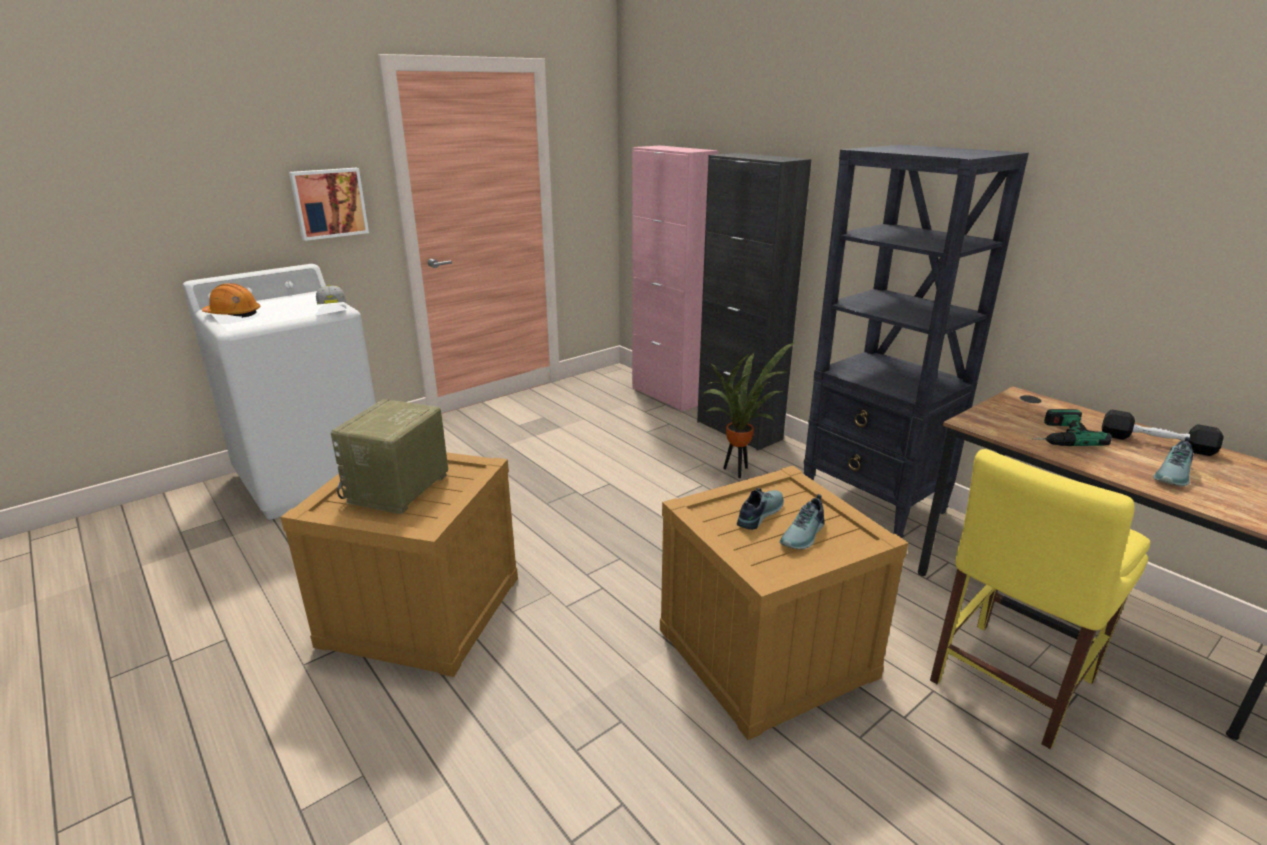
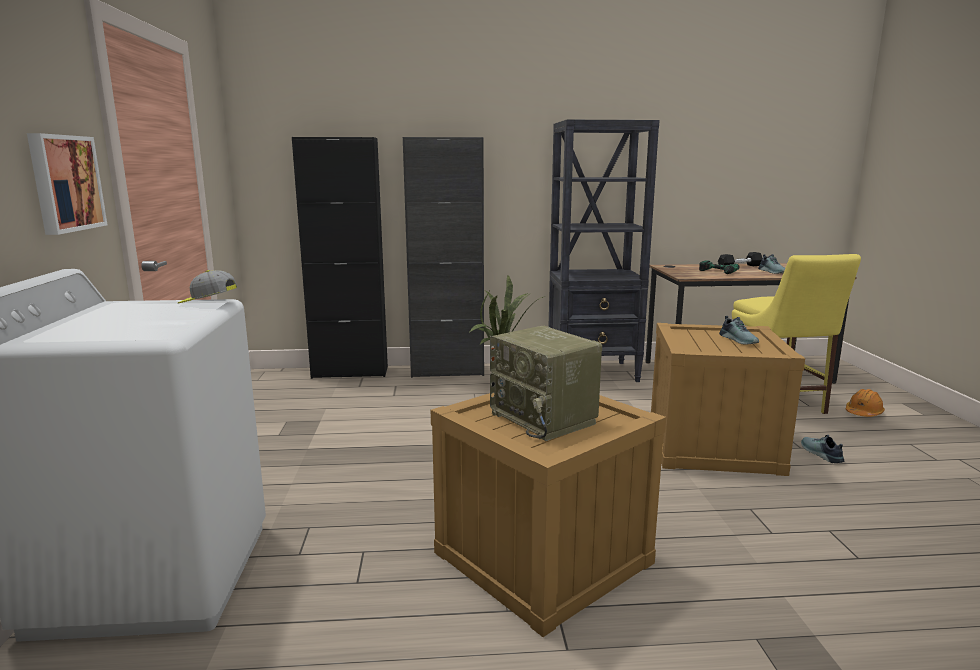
camera: 55 degrees left, 10 degrees down
(233, 314) = (91, 333): orange hard hat -> orange hard hat (863, 413)
(668, 395) = (350, 372): pink cabinet -> black cabinet
(758, 514) = (705, 342): shoe -> shoe (820, 454)

